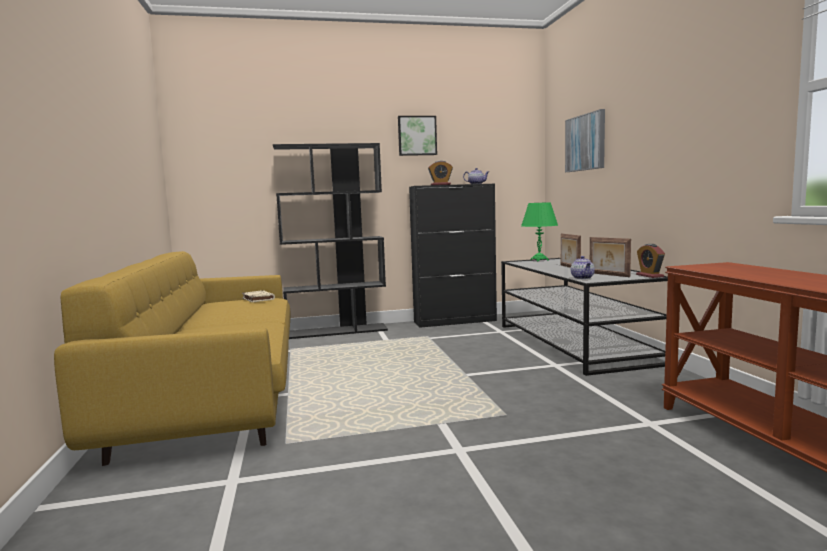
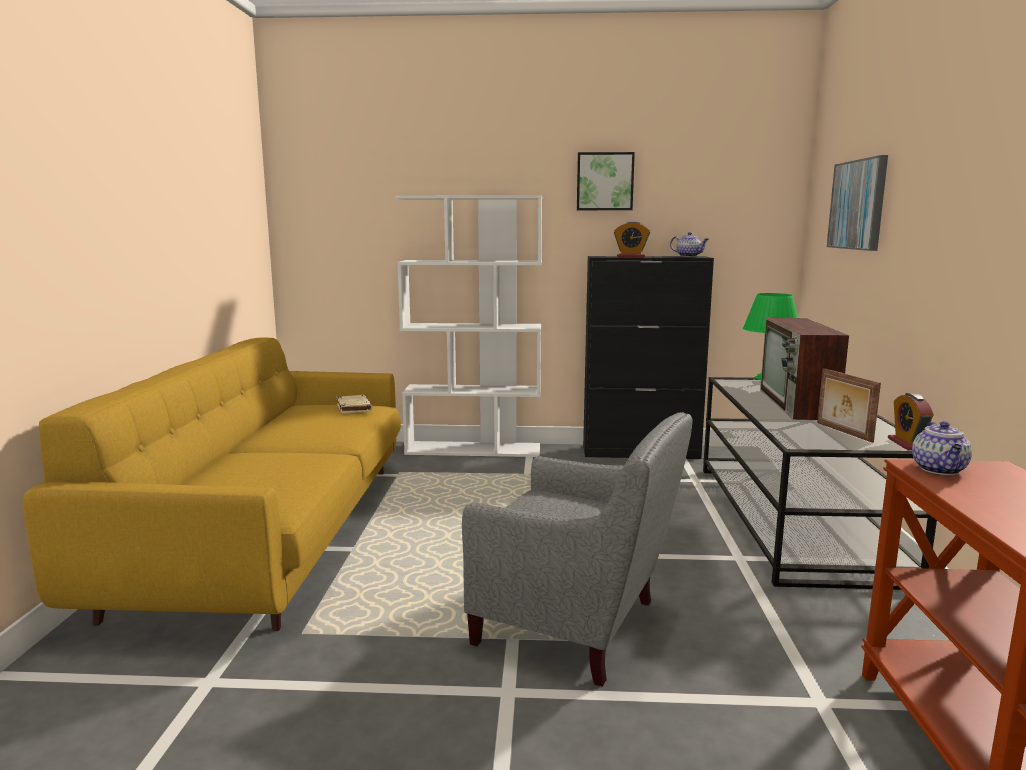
camera: 15 degrees right, 5 degrees up
(337, 331) = (474, 449): black bookcase -> white bookcase
(480, 411) = (577, 627): none -> grey armchair
(569, 267) = (798, 404): picture frame -> television
(583, 278) = (793, 435): teapot -> teapot (940, 470)

